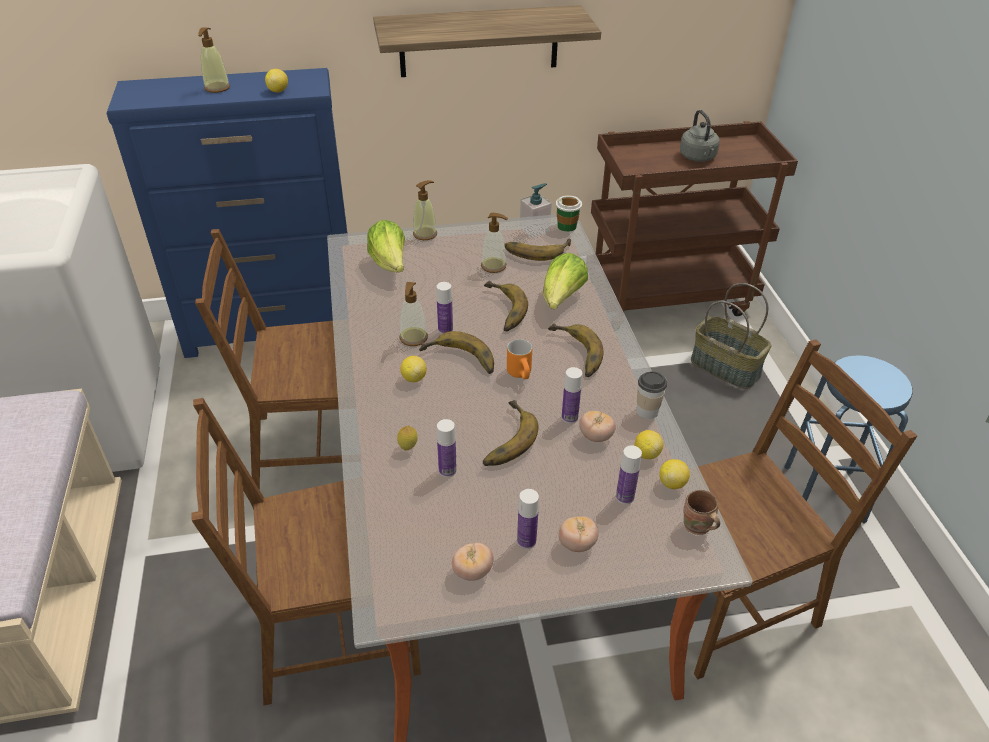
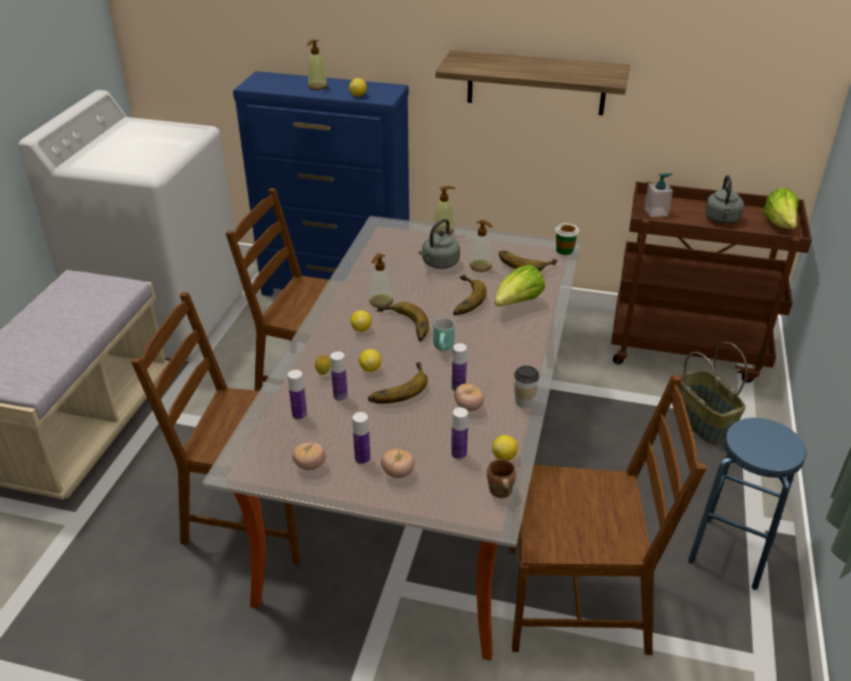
camera: 25 degrees right, 5 degrees down
(390, 264) = (401, 246): lettuce -> lettuce (780, 224)
(445, 329) = (409, 302): bottle -> bottle (299, 415)
(447, 274) = (439, 264): none -> grey kettle
(522, 374) = (444, 348): orange mug -> turquoise mug
(534, 229) = (535, 247): soap dispenser -> soap dispenser (656, 212)
(573, 354) = (496, 345): banana -> none
(646, 453) = (500, 430): lemon -> lemon (370, 368)

